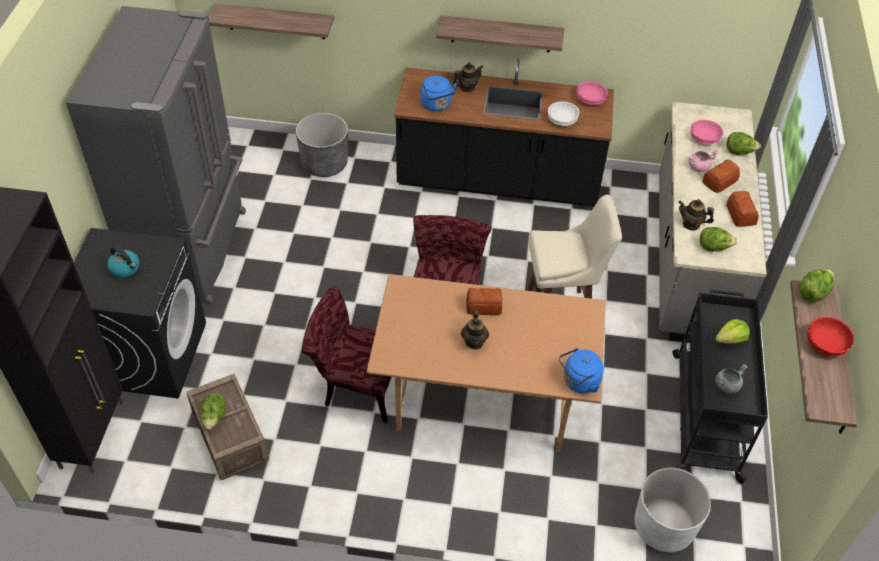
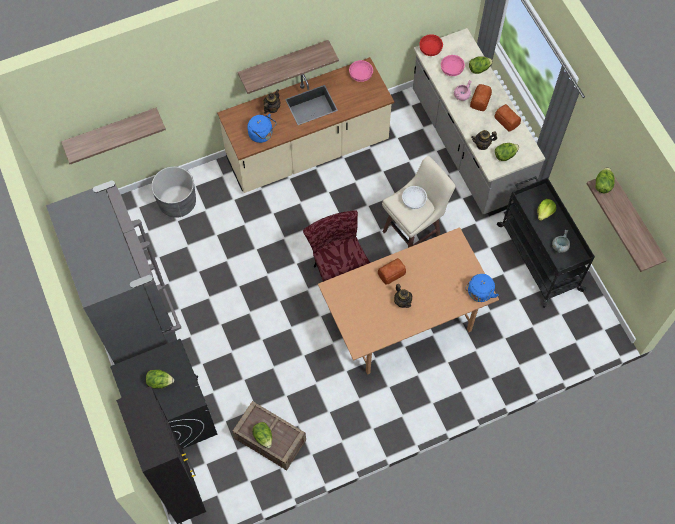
camera: 30 degrees left, 15 degrees up
(125, 268) = (160, 382): kettle -> lettuce
(356, 386) = (322, 359): red chair -> none
(498, 181) = (308, 151): black counter -> beige counter
(562, 120) = (353, 103): white bowl -> white bowl (414, 201)
(663, 526) = (555, 344): white planter -> none
(825, 344) = (626, 217): red bowl -> red bowl (430, 49)

